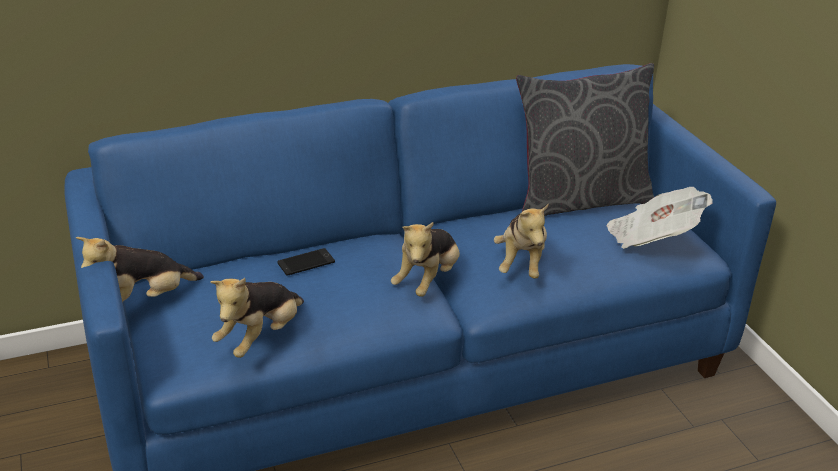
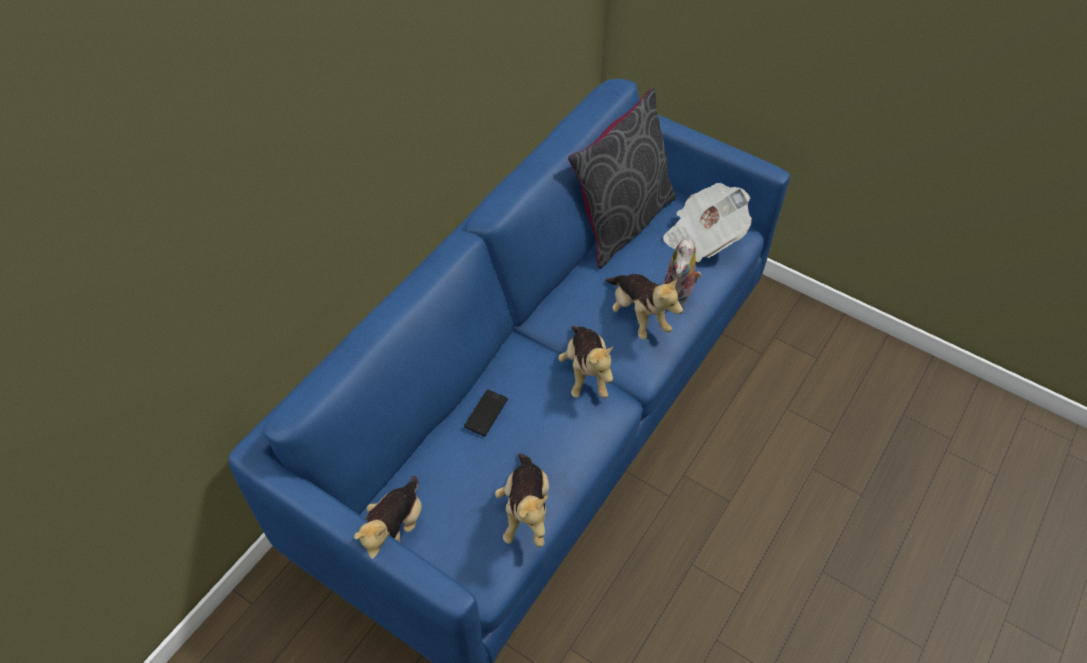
camera: 35 degrees left, 20 degrees up
(578, 267) = (678, 296): none -> plush toy

